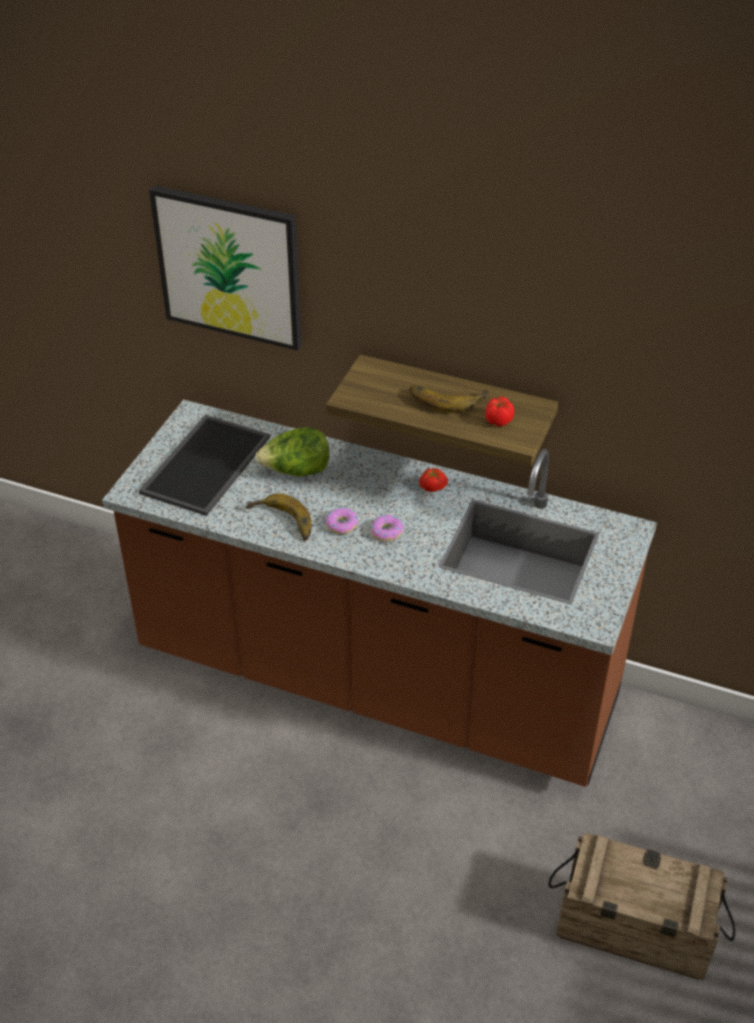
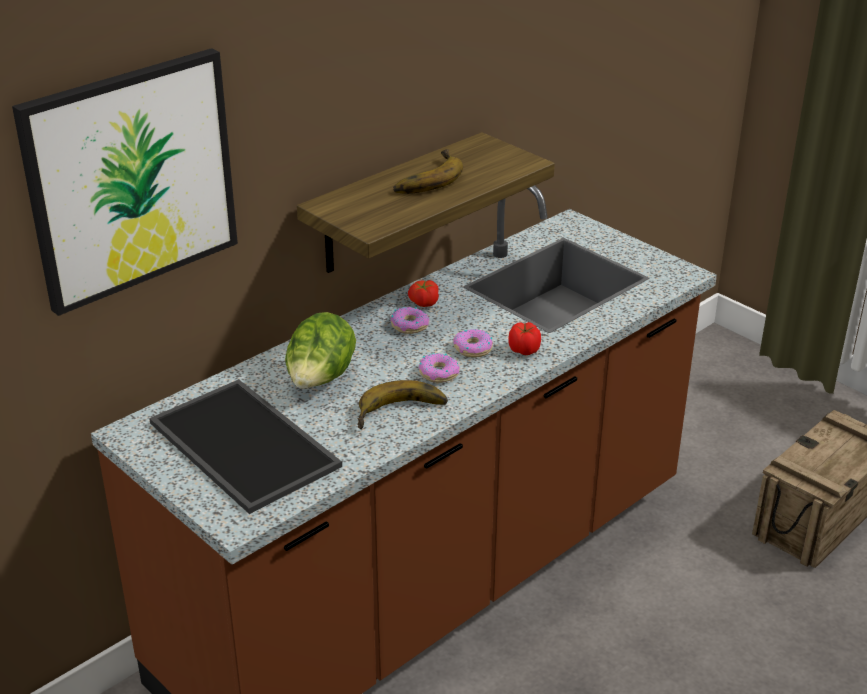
camera: 65 degrees left, 10 degrees down
(395, 489) = (409, 325): none -> donut
(498, 421) = (487, 164): tomato -> tomato (524, 351)

